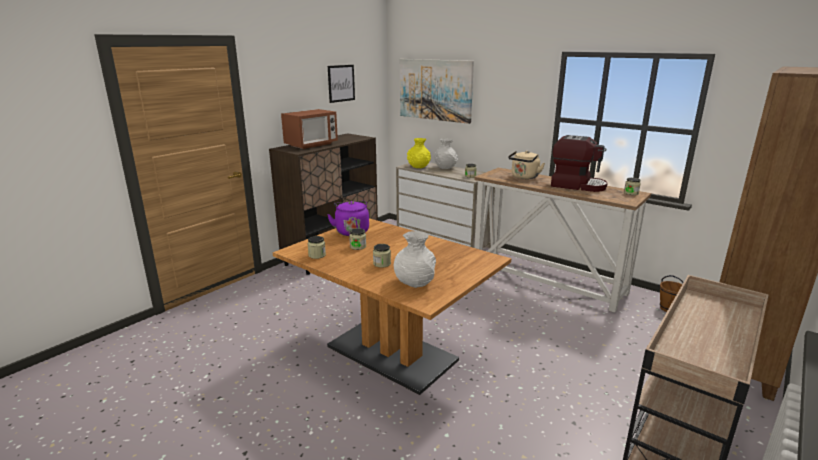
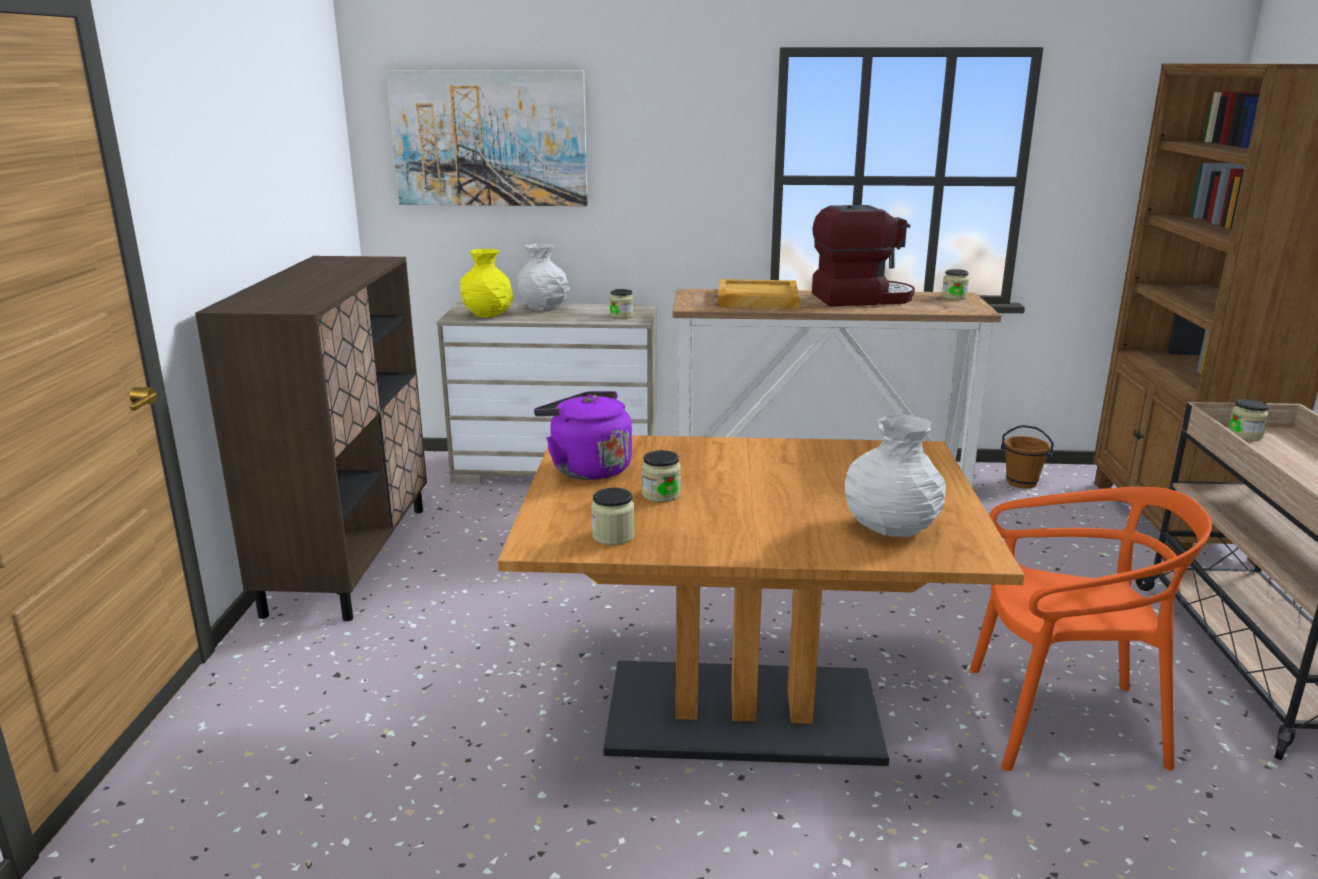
camera: 35 degrees left, 0 degrees up
(311, 145) = (292, 289): microwave -> none
(341, 83) = (285, 130): picture -> none
(382, 264) = (770, 513): jar -> jar (1245, 435)
(521, 414) = (1062, 721): none -> orange chair
(524, 177) = (757, 298): beige kettle -> beige tray

